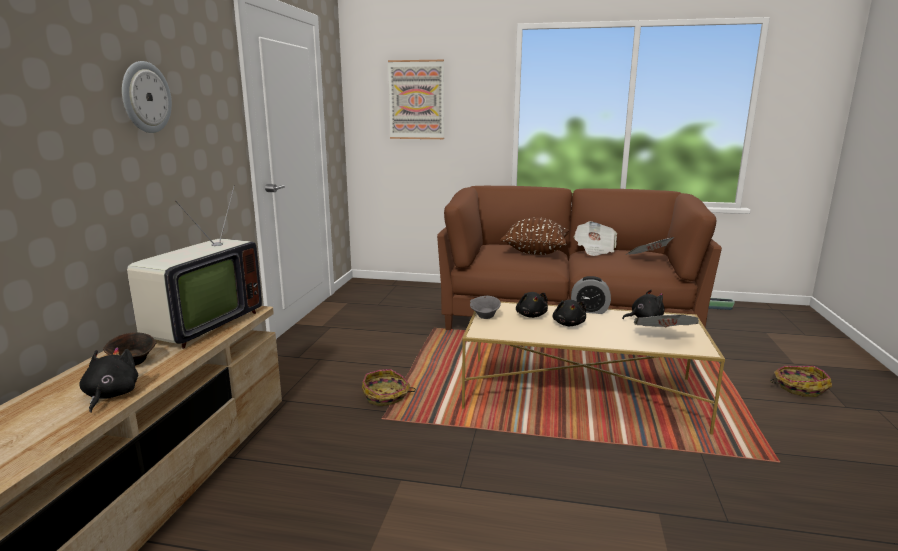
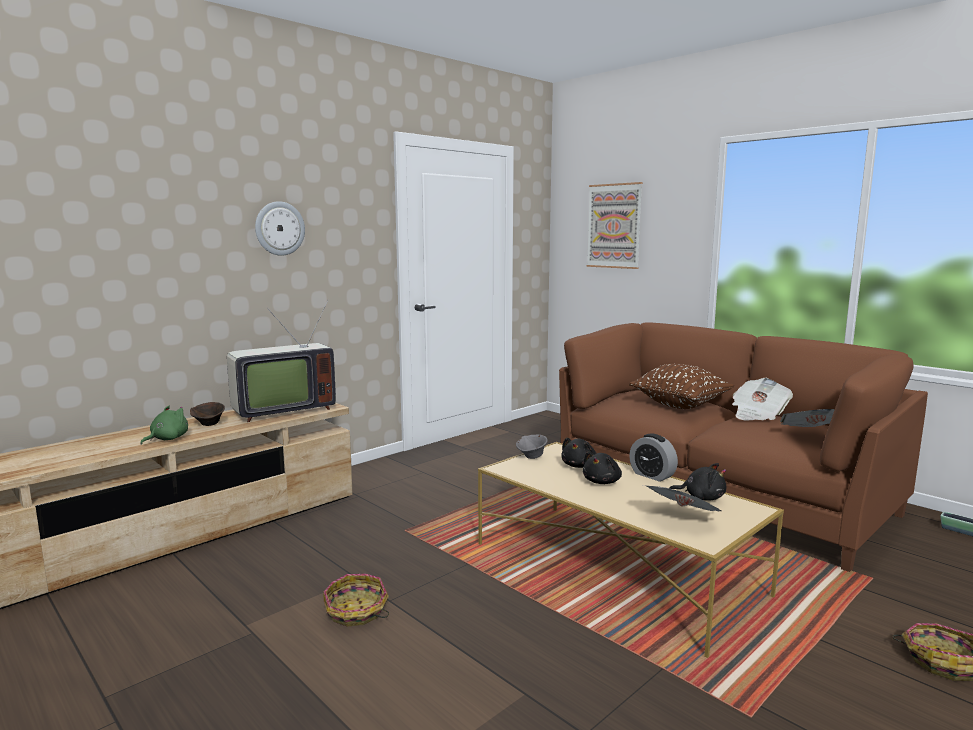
camera: 35 degrees right, 5 degrees down
(110, 395) = (167, 439): black plush toy -> green plush toy
(386, 396) = (432, 515): basket -> basket (356, 612)

